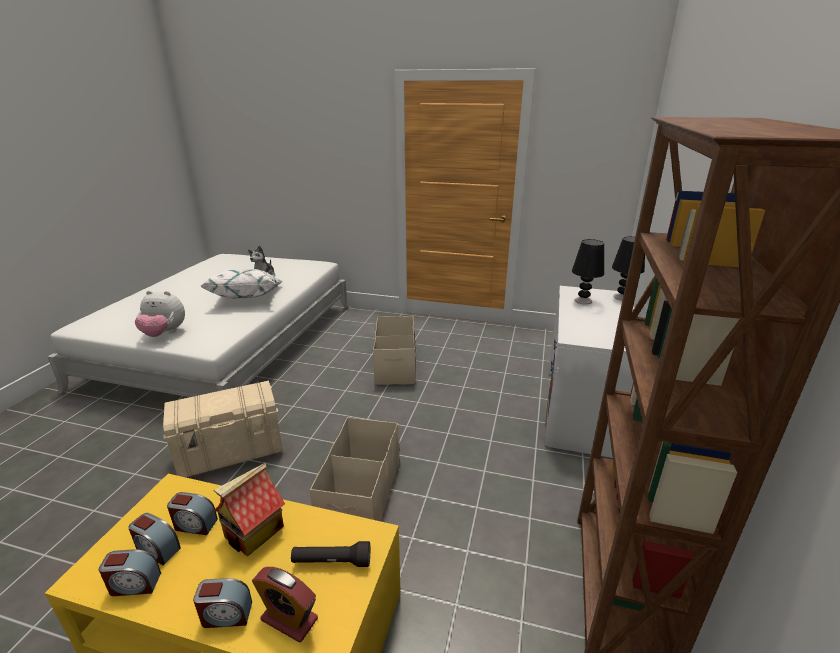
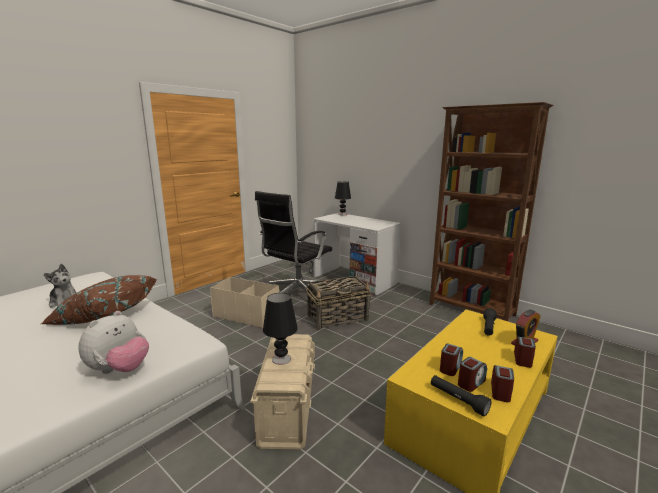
camera: 65 degrees left, 10 degrees down
(120, 539) = (458, 400): none -> black flashlight
(247, 297) = (104, 316): white pillow -> brown pillow
(254, 533) = (462, 347): toy house -> none
(360, 496) = (381, 357): beige storage box -> none
(441, 430) = (338, 318): none -> basket
(473, 379) = (296, 296): none -> black office chair
(582, 301) = (338, 219): black table lamp -> black table lamp (281, 359)

